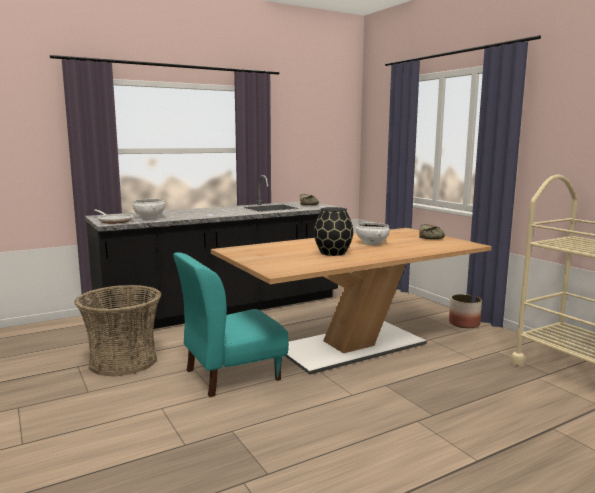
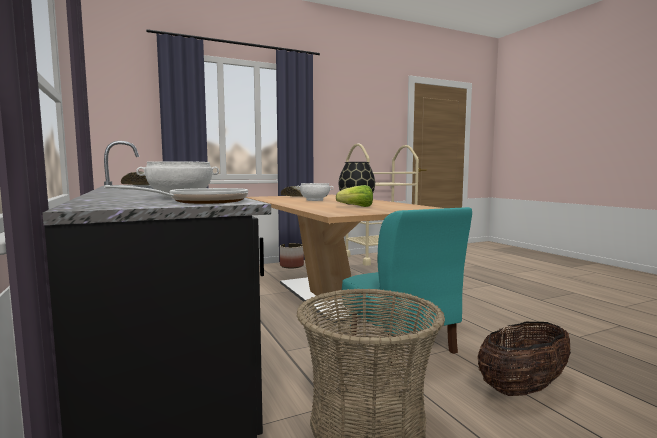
camera: 85 degrees left, 5 degrees down
(140, 416) = (523, 388): none -> basket
(293, 253) = (356, 207): none -> lettuce

